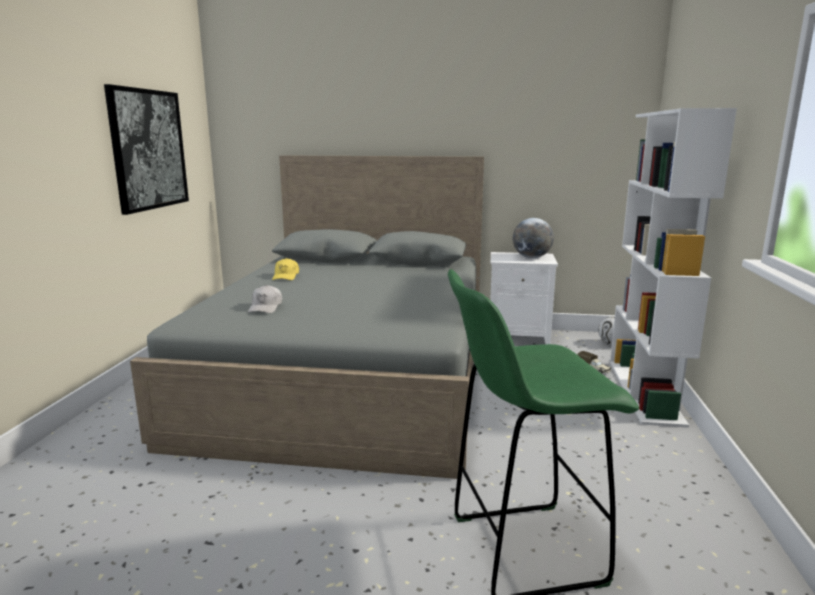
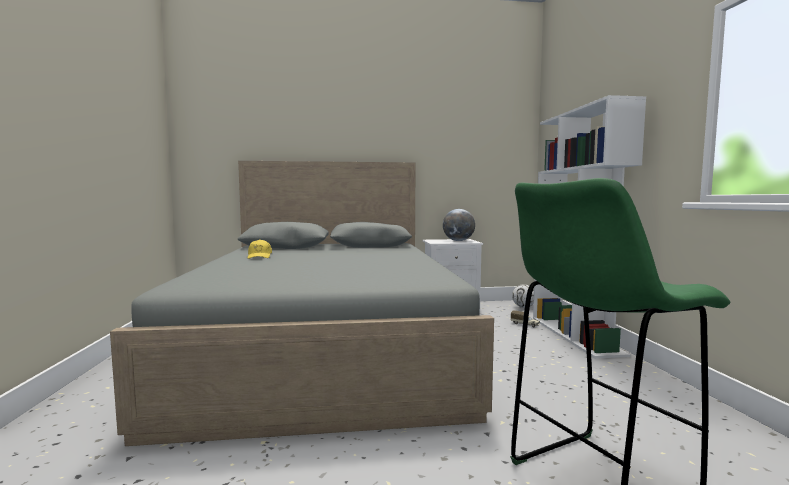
camera: 15 degrees left, 10 degrees down
(148, 149) = (115, 138): picture -> none
(266, 307) = (259, 274): white cap -> none

